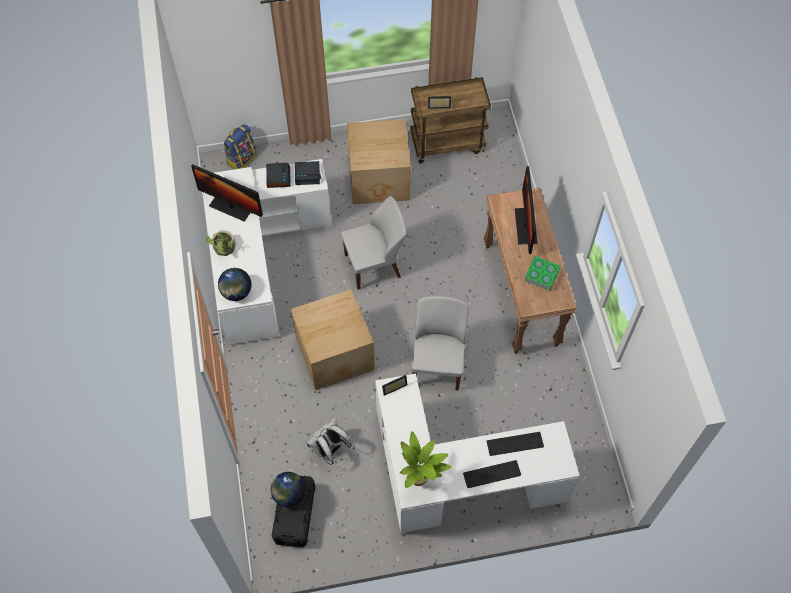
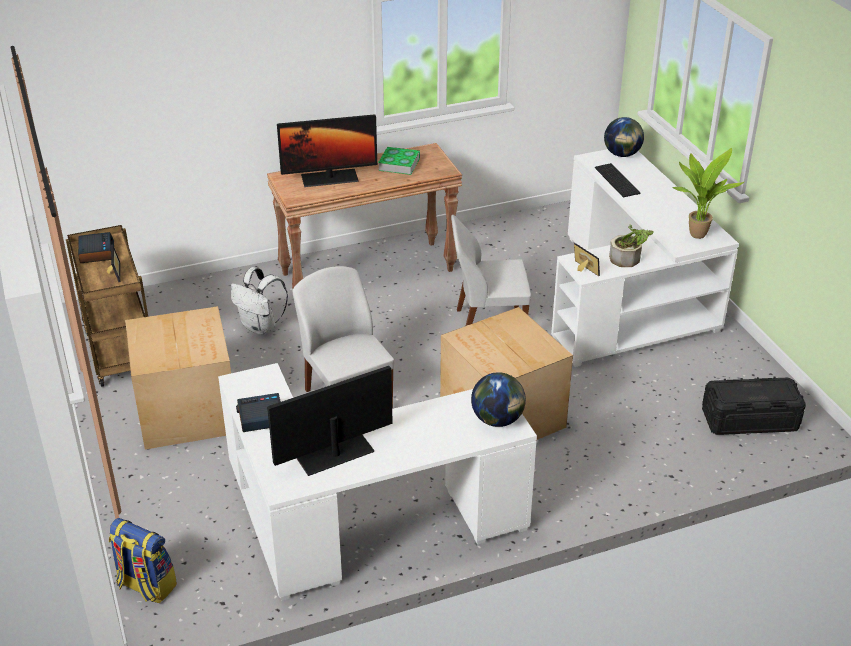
camera: 100 degrees left, 25 degrees down
(224, 249) = (422, 447): potted plant -> potted plant (629, 258)
(231, 207) = (334, 453): monitor -> monitor turned 135 degrees counterclockwise
(289, 494) = (743, 396): globe -> globe (622, 154)
(308, 175) = (252, 386): alarm clock -> alarm clock (96, 252)
(329, 450) = (646, 402): white backpack -> white backpack (261, 327)
(491, 475) = (662, 191): keyboard -> none

